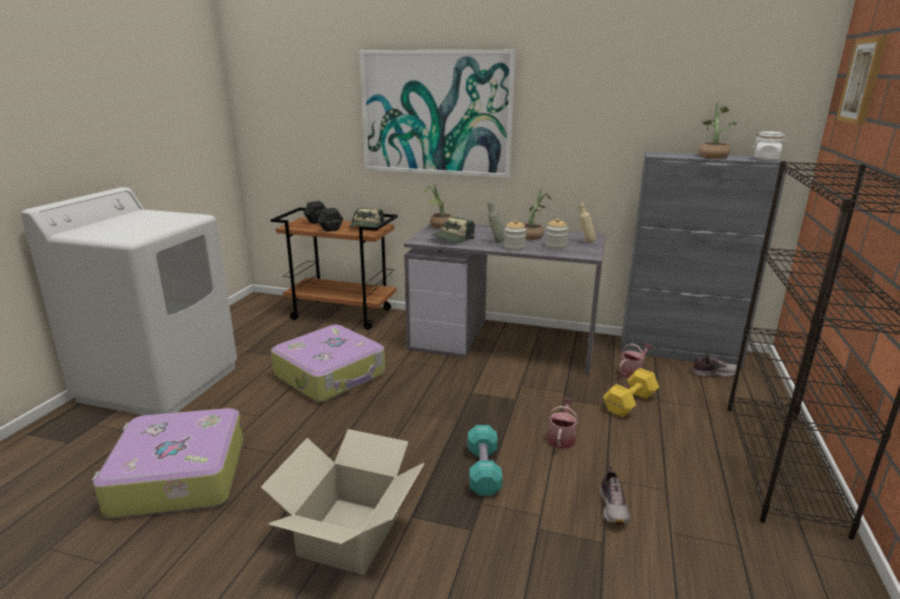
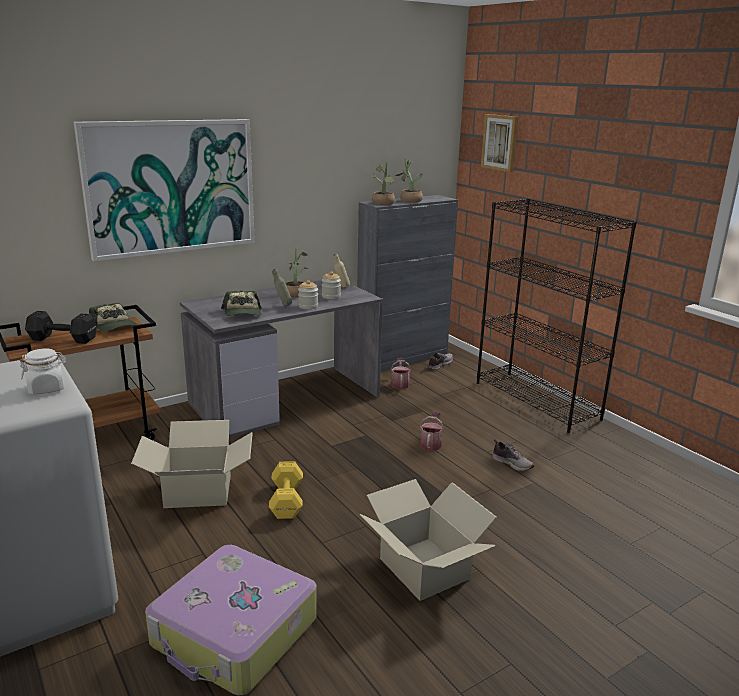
camera: 50 degrees left, 0 degrees up
(331, 375) = (198, 491): suitcase -> cardboard box
(439, 226) = (201, 305): potted plant -> potted plant (383, 204)
(483, 470) = (425, 486): turquoise dumbbell -> none
(561, 438) = (431, 443): watering can -> watering can turned 45 degrees clockwise
(631, 402) = (429, 403): yellow dumbbell -> yellow dumbbell (287, 500)
(766, 159) = (441, 198): white jar -> white jar (47, 388)

